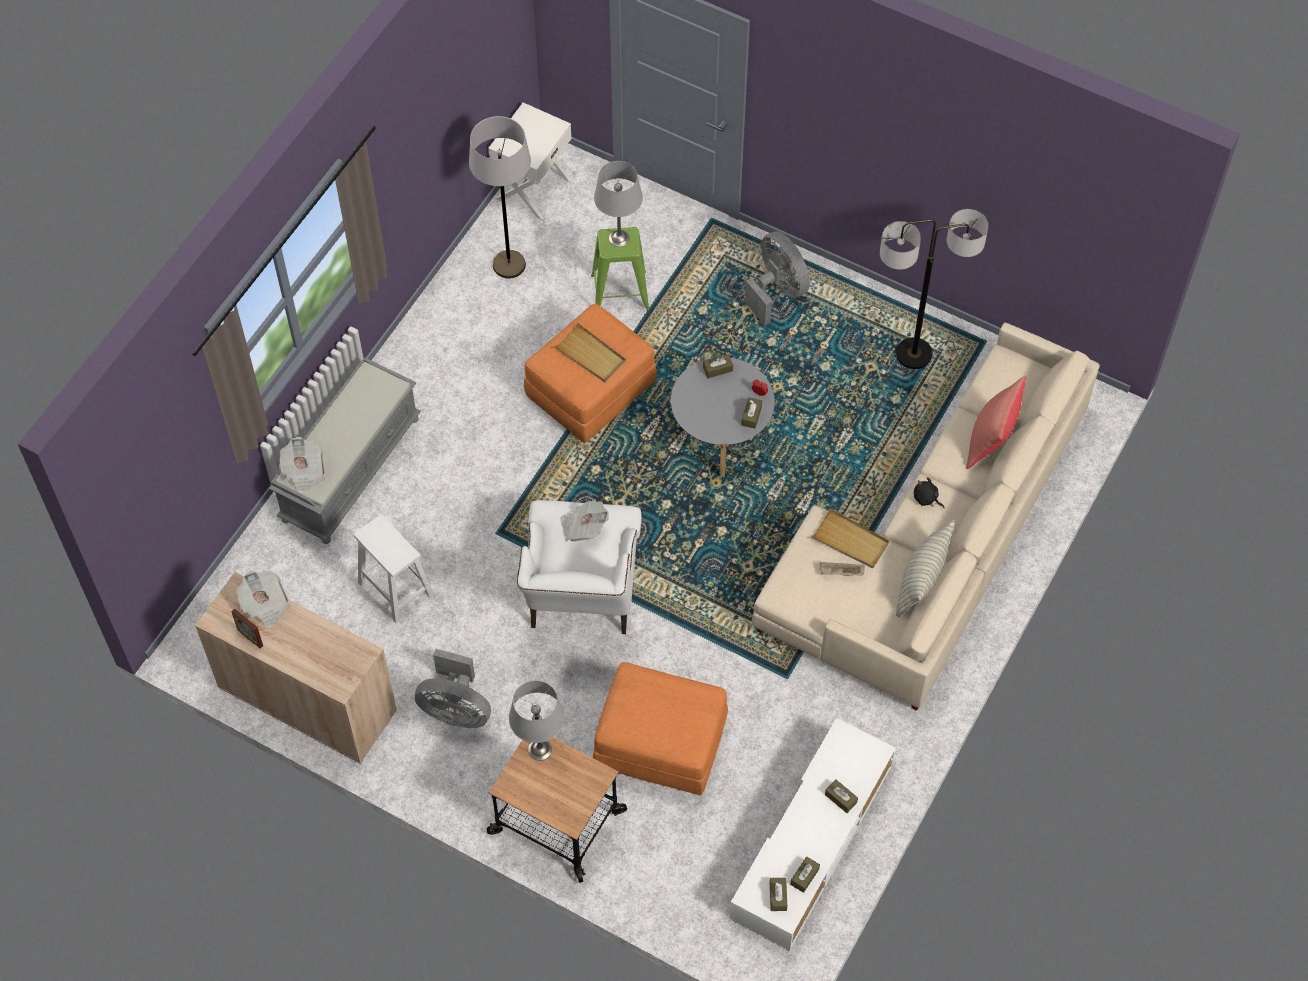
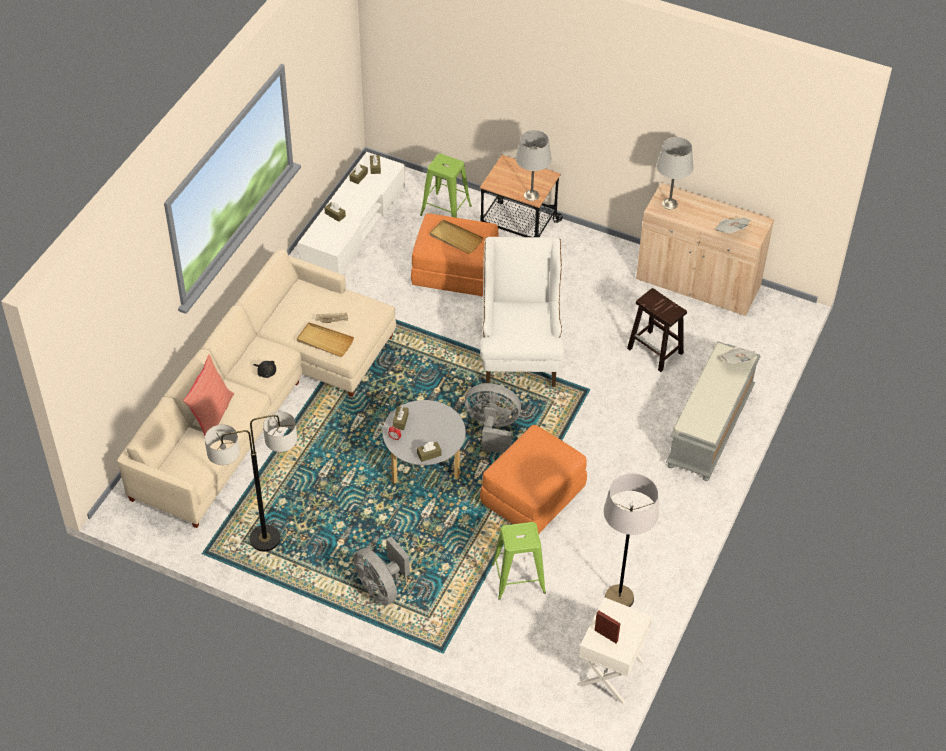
camera: 175 degrees right, 10 degrees down
(250, 638) = (734, 213): picture frame -> picture frame (606, 635)
(394, 588) = (656, 351): white stool -> brown stool
(456, 710) = (596, 282): grey fan -> grey fan (492, 429)
(583, 527) = (521, 329): newspaper -> none
(590, 355) = (533, 459): beige tray -> beige tray (455, 238)
(619, 238) = (521, 539): grey table lamp -> grey table lamp (669, 204)
(667, 865) = (445, 210): none -> green stool
(921, 580) = (274, 321): pillow -> none

